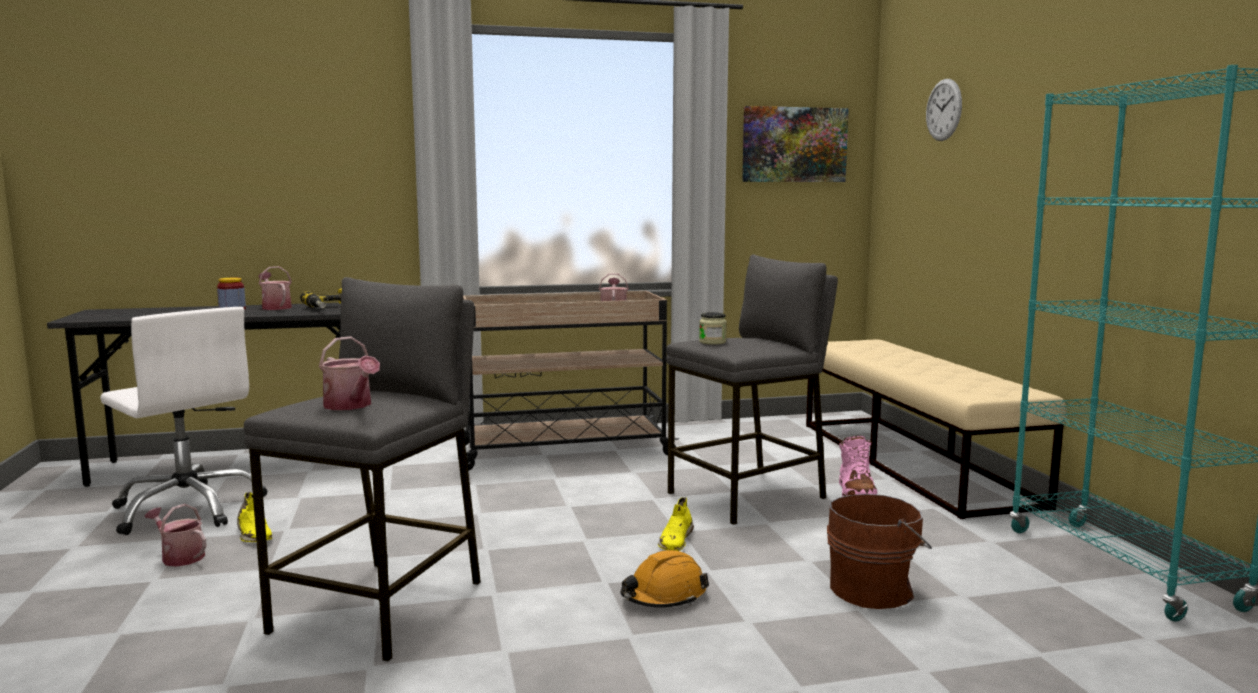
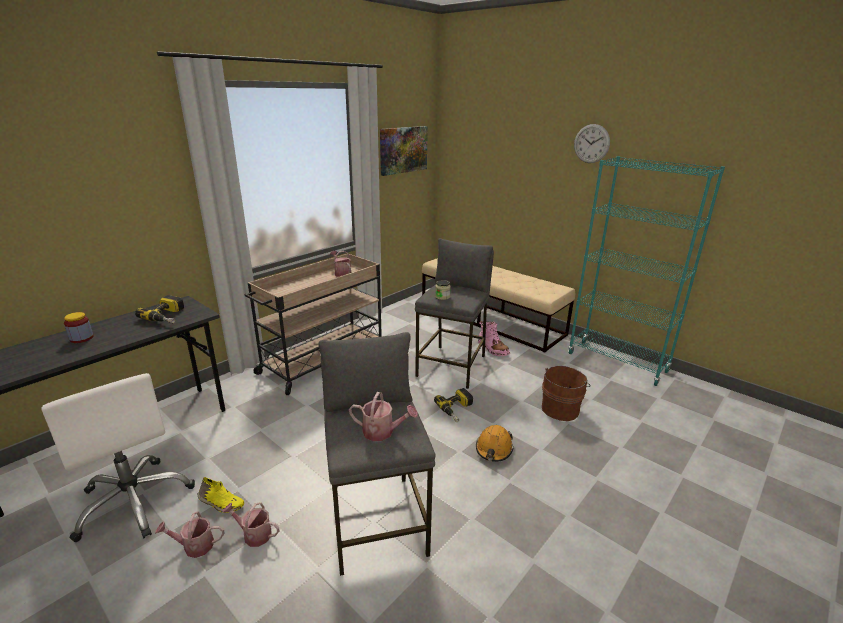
camera: 35 degrees left, 15 degrees up
(188, 508) = (134, 501): white office chair -> white office chair turned 45 degrees clockwise
(275, 307) = (114, 325): watering can -> watering can (254, 534)
(675, 541) = (457, 409): yellow shoe -> power drill
(943, 110) = (492, 136): wall clock -> wall clock (591, 143)

